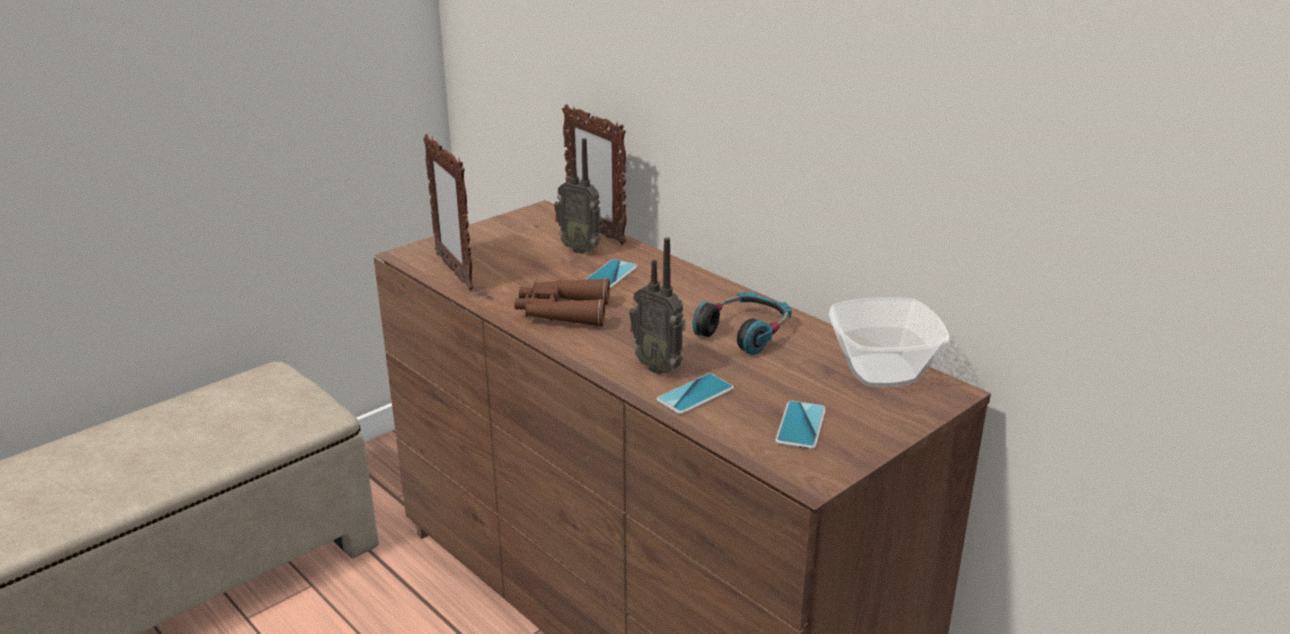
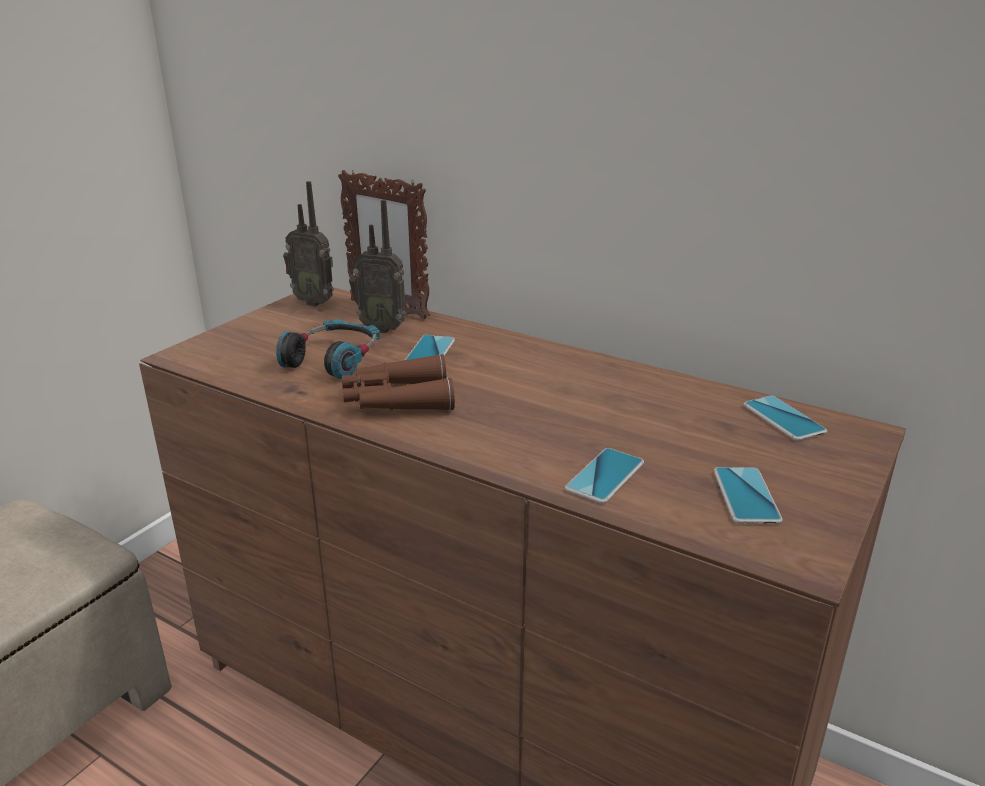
camera: 15 degrees left, 0 degrees up
(454, 272) = (246, 368): picture frame -> none
(659, 367) = (543, 448): radio -> radio (314, 302)
(744, 332) = (611, 396): headphones -> headphones (334, 359)
(883, 370) = (783, 419): bowl -> phone

